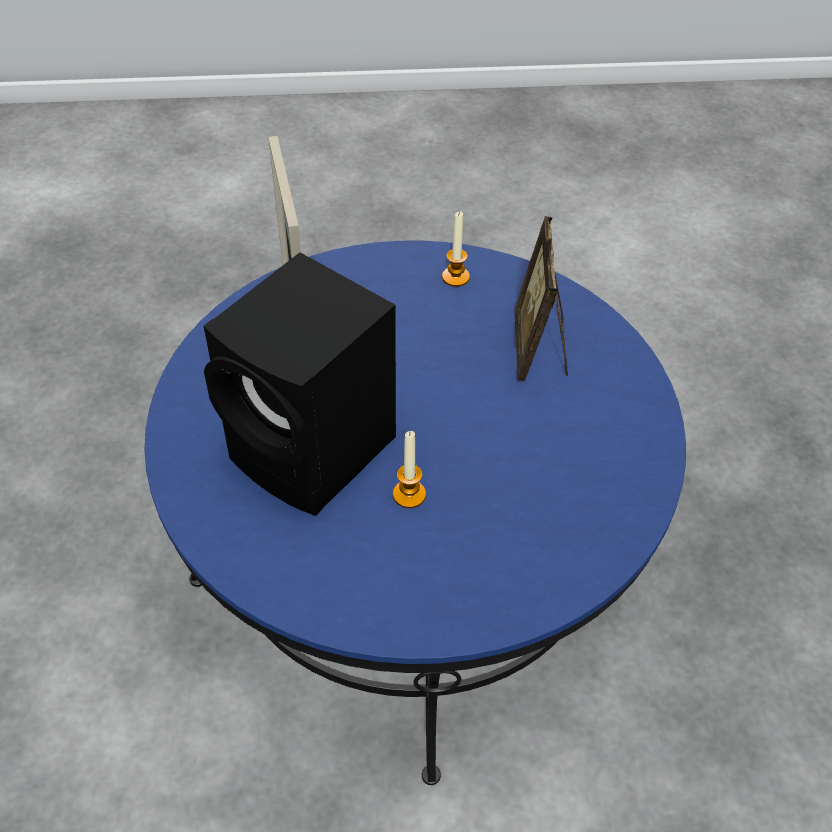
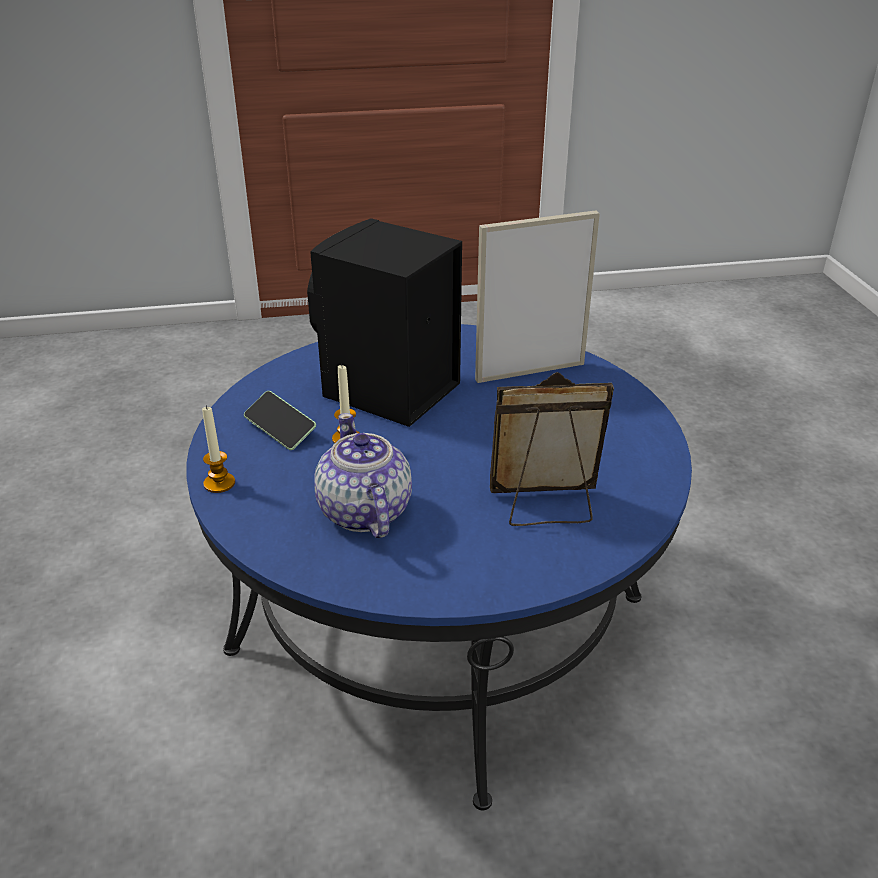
camera: 85 degrees right, 15 degrees down
(380, 559) = (280, 429): none -> phone
(455, 277) = (633, 449): candle -> candle (219, 483)
(544, 483) = (364, 513): none -> teapot

